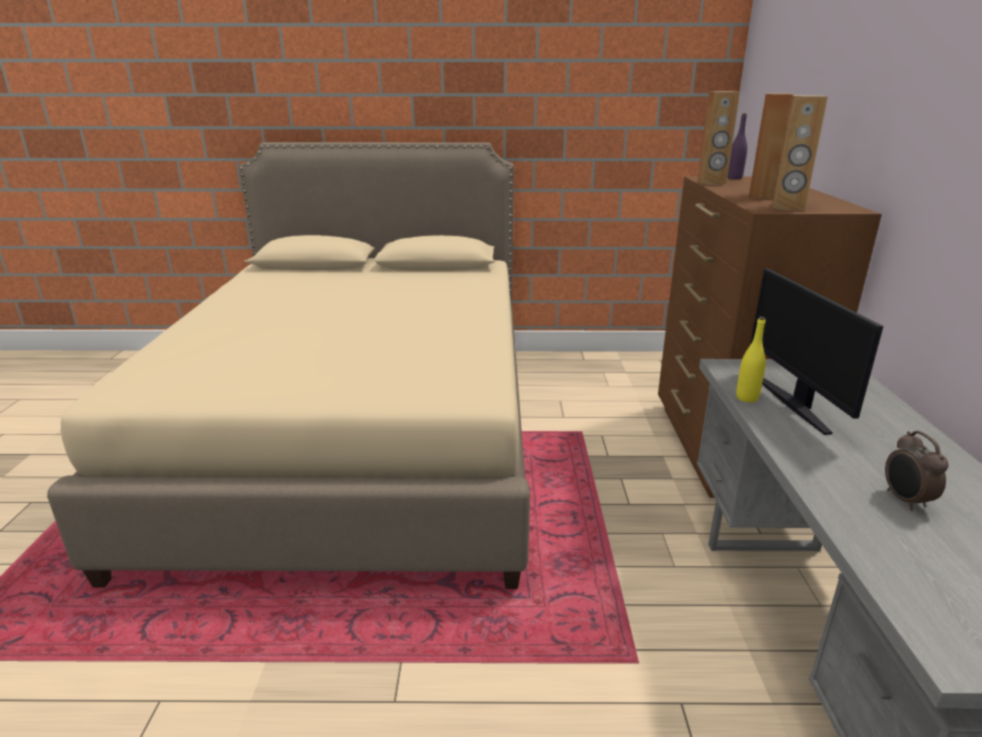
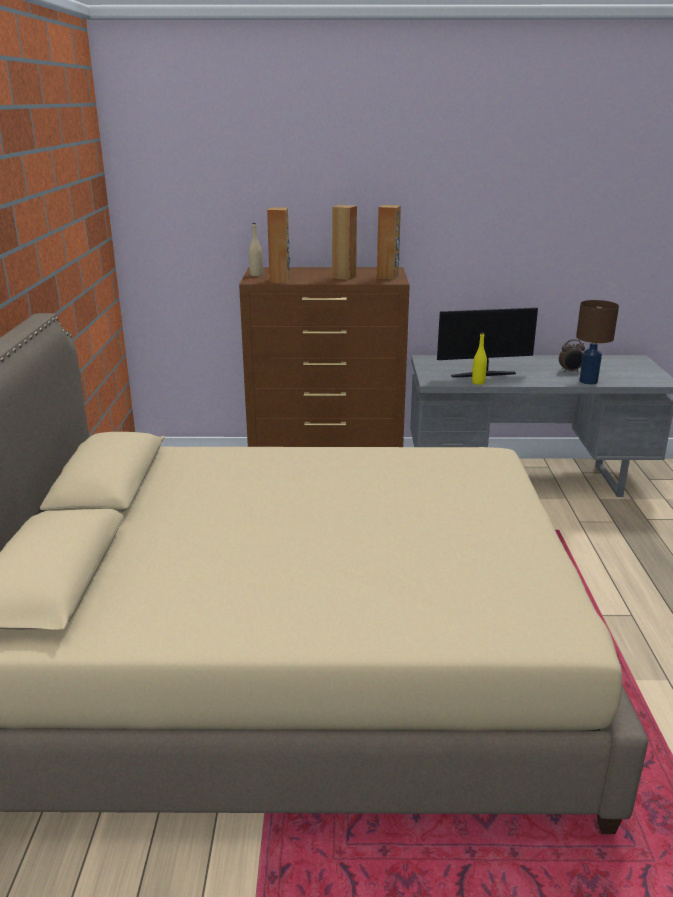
camera: 90 degrees left, 0 degrees up
(734, 178) = (256, 275): purple bottle -> beige bottle
(844, 514) = (589, 381): none -> brown table lamp

